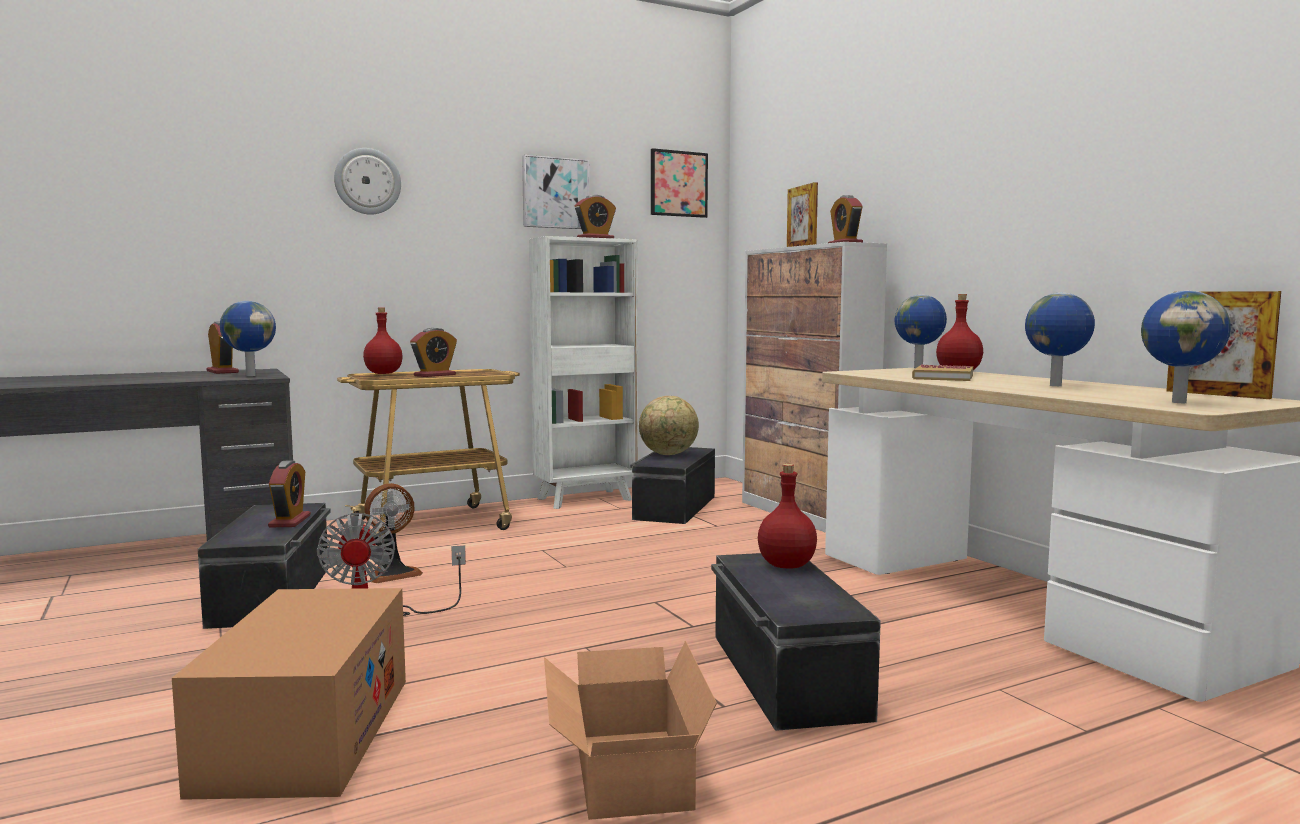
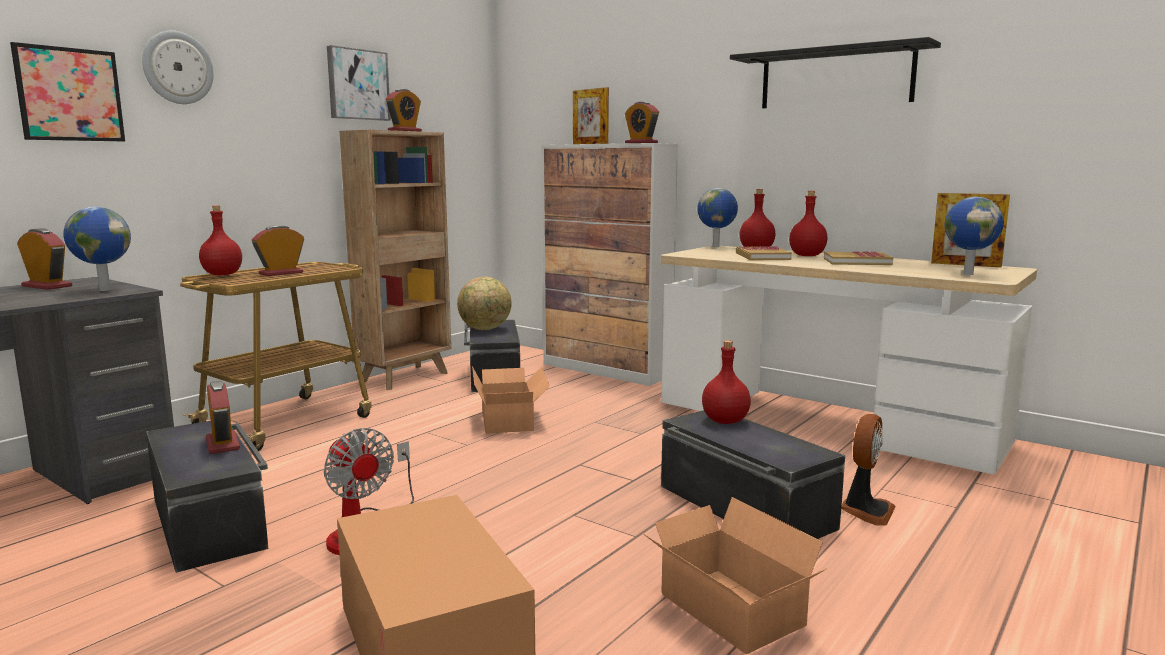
camera: 25 degrees left, 5 degrees up
(392, 574) = (310, 478): fan -> fan (866, 510)
(435, 375) = (281, 273): alarm clock -> alarm clock turned 150 degrees counterclockwise
(586, 499) = (406, 377): white bookcase -> brown bookcase
(638, 549) = (510, 419): none -> cardboard box
(678, 183) = (458, 78): picture -> picture (70, 94)
(1008, 378) = (807, 256): none -> red bottle
(1056, 386) = (857, 261): globe -> book
(1060, 148) = (835, 78): none -> black shelf

